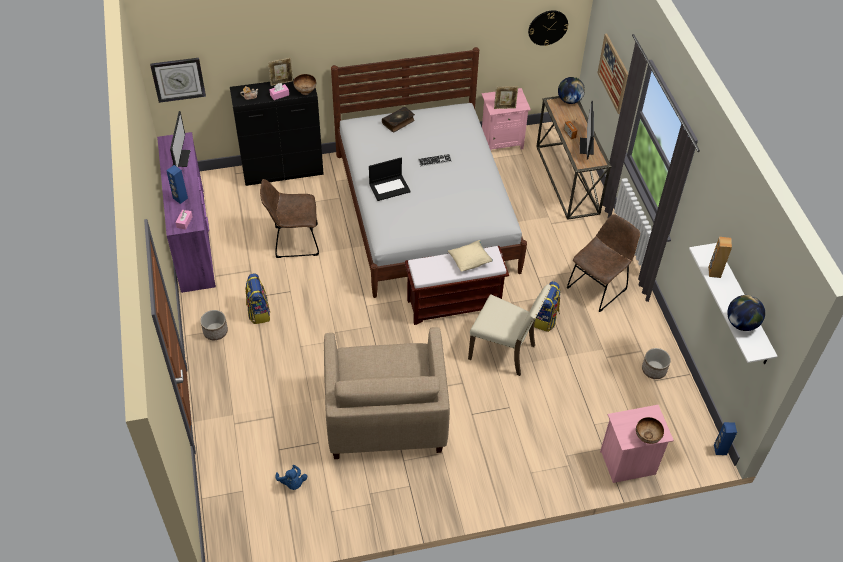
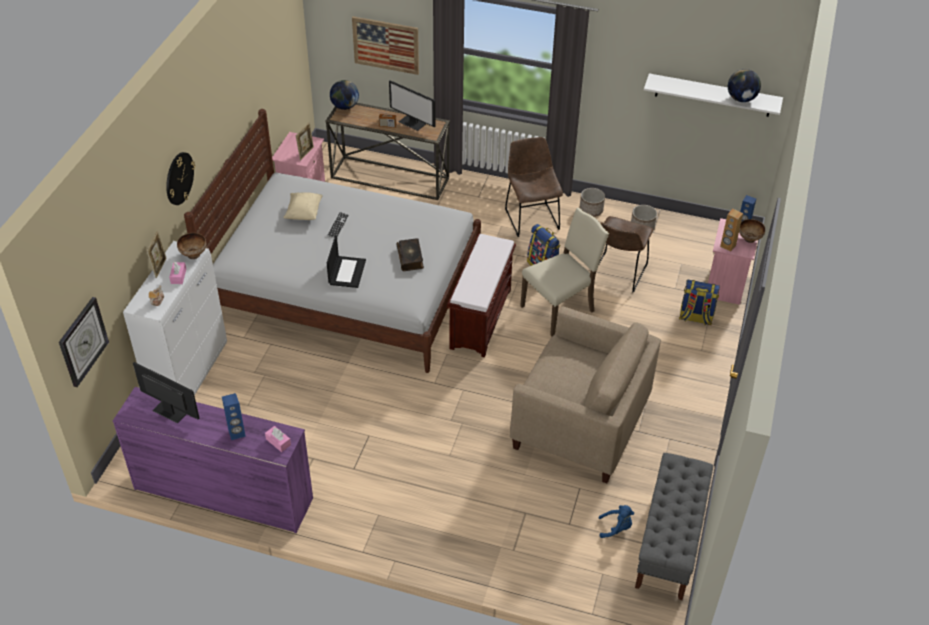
camera: 60 degrees left, 5 degrees down
(215, 332) = (377, 521): planter -> planter (591, 210)
(258, 312) = (377, 473): backpack -> backpack (695, 318)
(283, 171) = (189, 374): black cabinet -> white cabinet
(293, 241) = (301, 405): brown chair -> brown chair (617, 274)
(299, 526) = (669, 541): none -> grey bench
(398, 122) = (259, 229): book -> book (410, 258)
(470, 261) = (485, 259): beige pillow -> beige pillow (304, 213)
(547, 27) = (288, 52): wall clock -> wall clock (179, 178)
(714, 272) = (679, 88): brown speaker -> brown speaker (727, 246)

